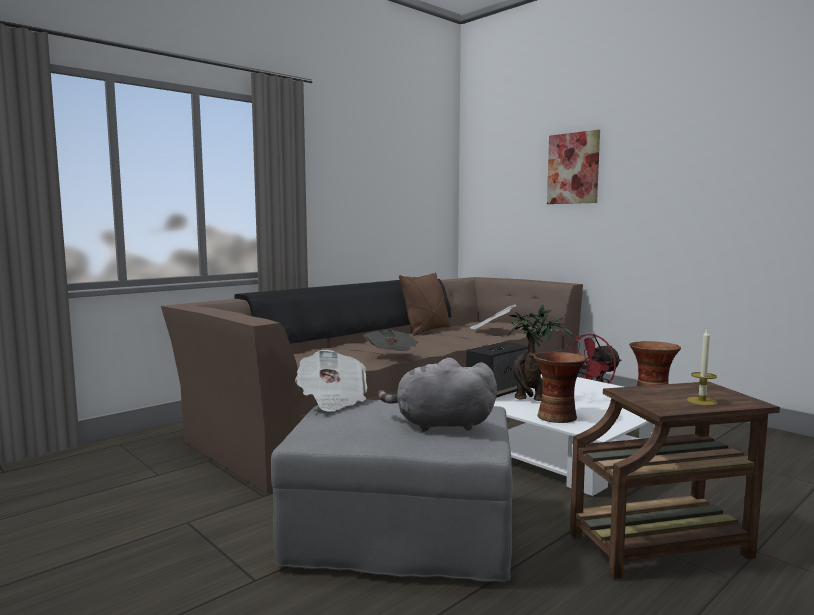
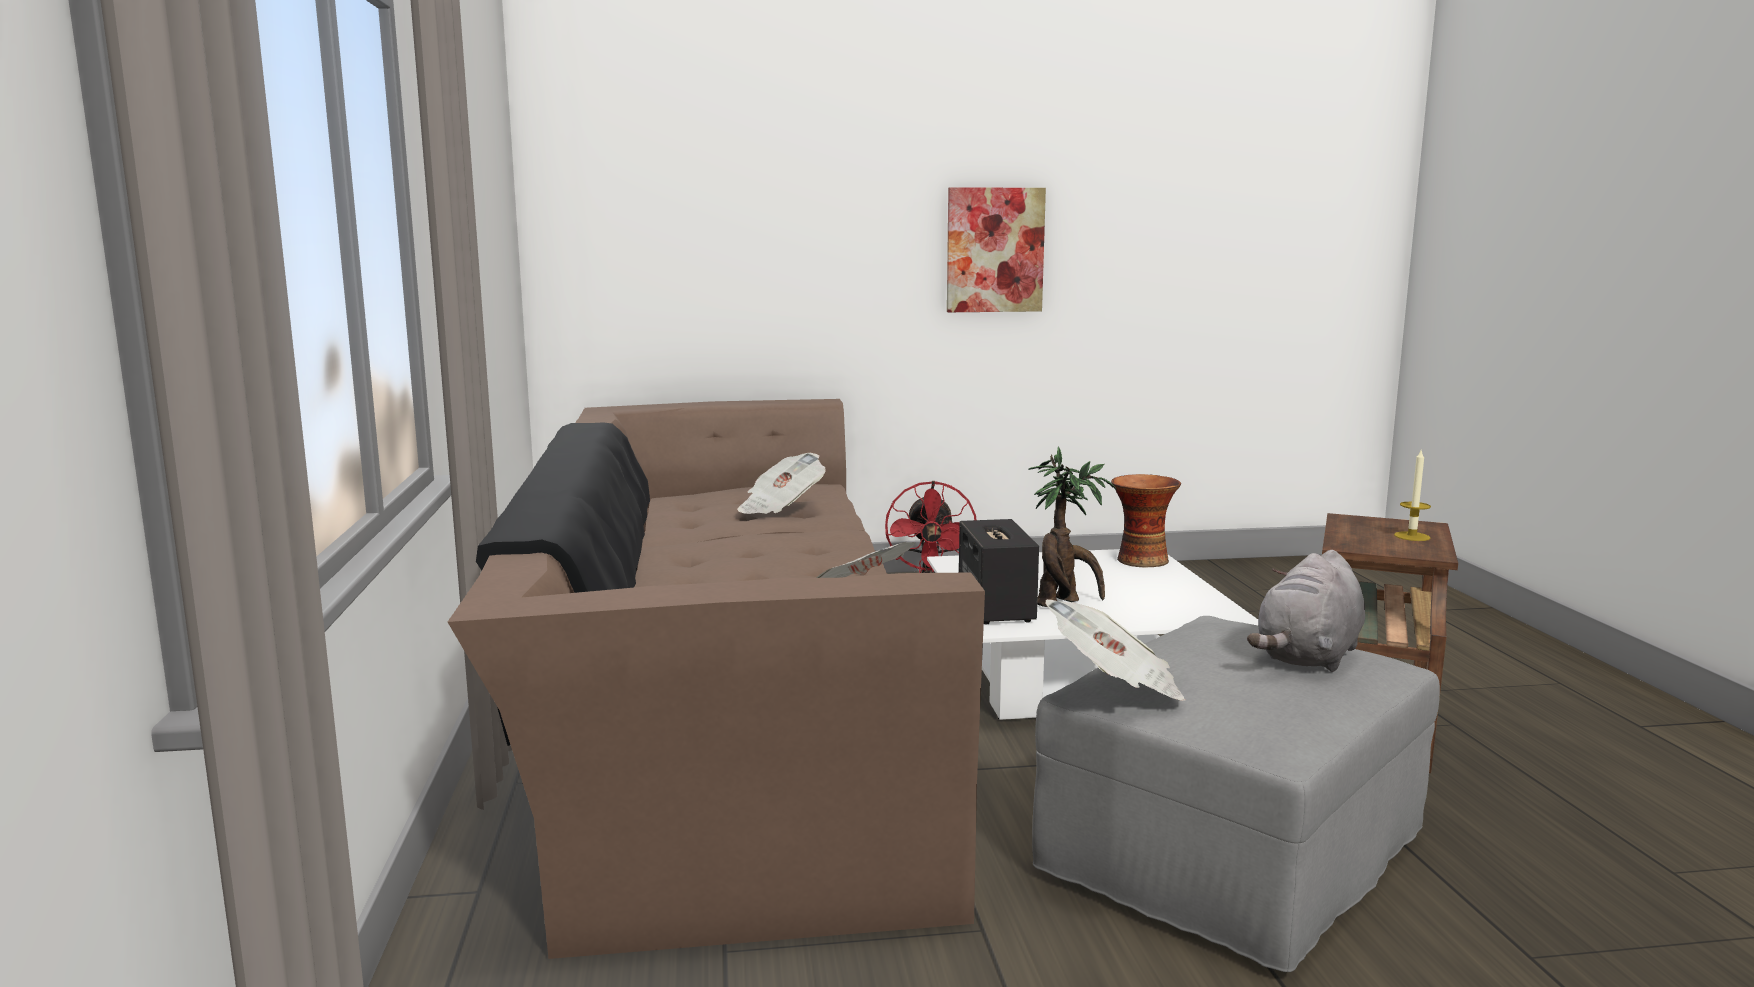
camera: 55 degrees left, 5 degrees up
(426, 330) = (661, 536): brown pillow -> none
(557, 417) = (1149, 614): vase -> none
(573, 168) = (805, 192): picture -> picture (995, 250)

